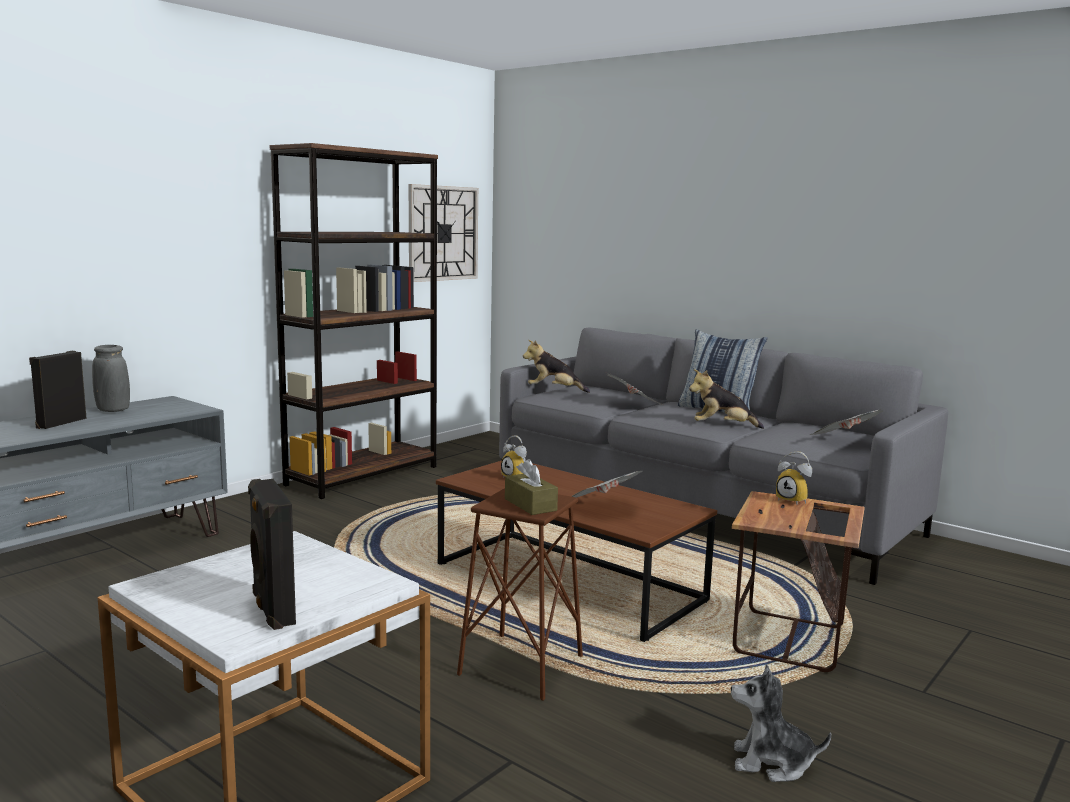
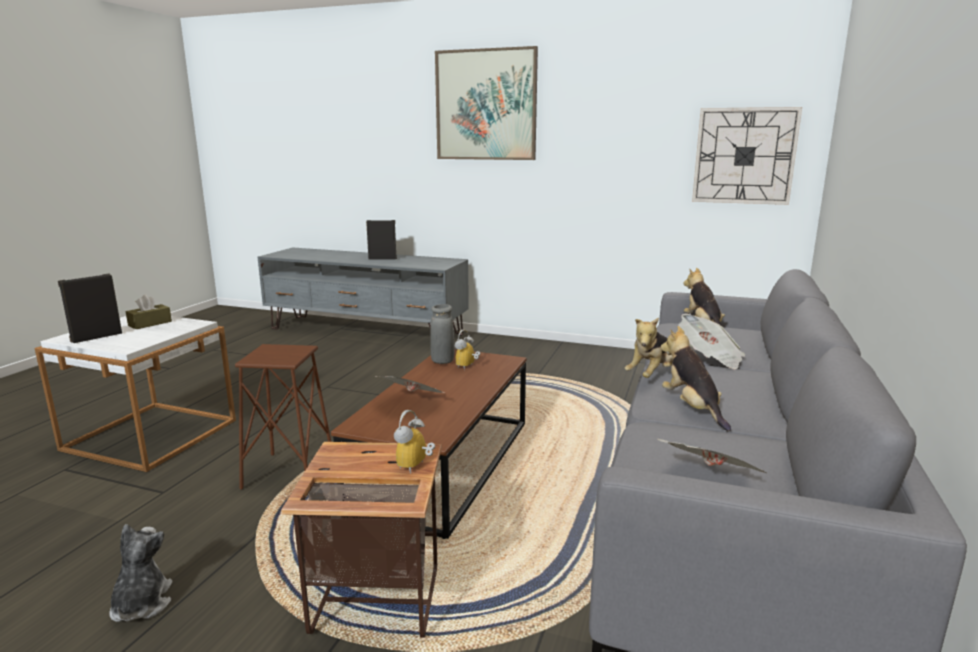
camera: 70 degrees right, 5 degrees up
(113, 410) = (418, 259): grey vase -> grey vase (442, 361)
(179, 162) = (486, 105): none -> picture
(363, 475) = (595, 354): brown bookcase -> none
(530, 504) = (270, 355): brown tissue box -> brown tissue box (150, 323)
(655, 422) = (652, 375): none -> plush toy
(718, 410) = (761, 396): pillow -> none

